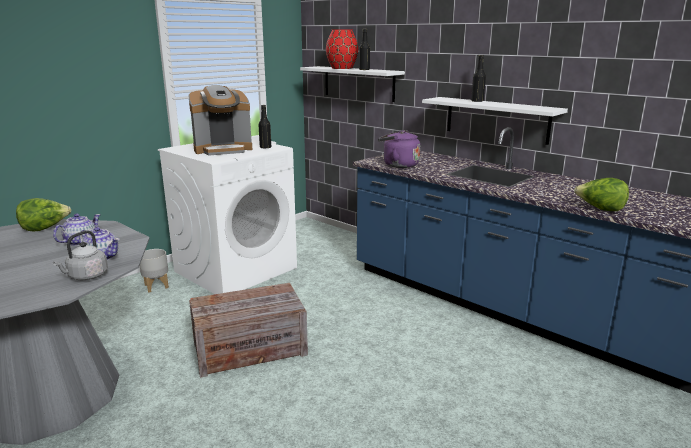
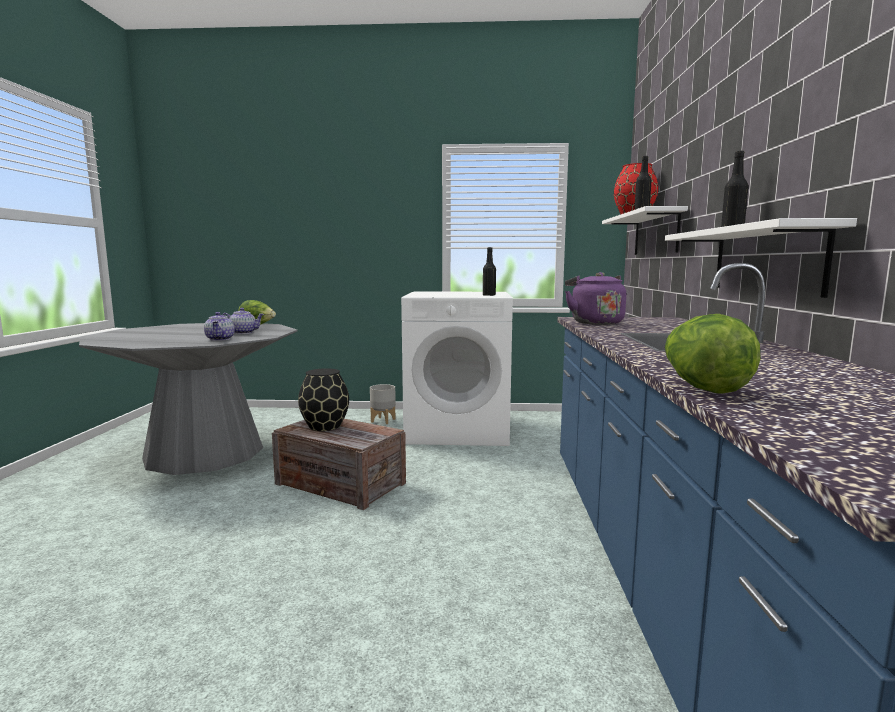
camera: 50 degrees right, 10 degrees down
(86, 276) = (179, 343): grey kettle -> none
(223, 149) = (451, 294): coffee machine -> none
(228, 305) = (325, 426): none -> black vase

